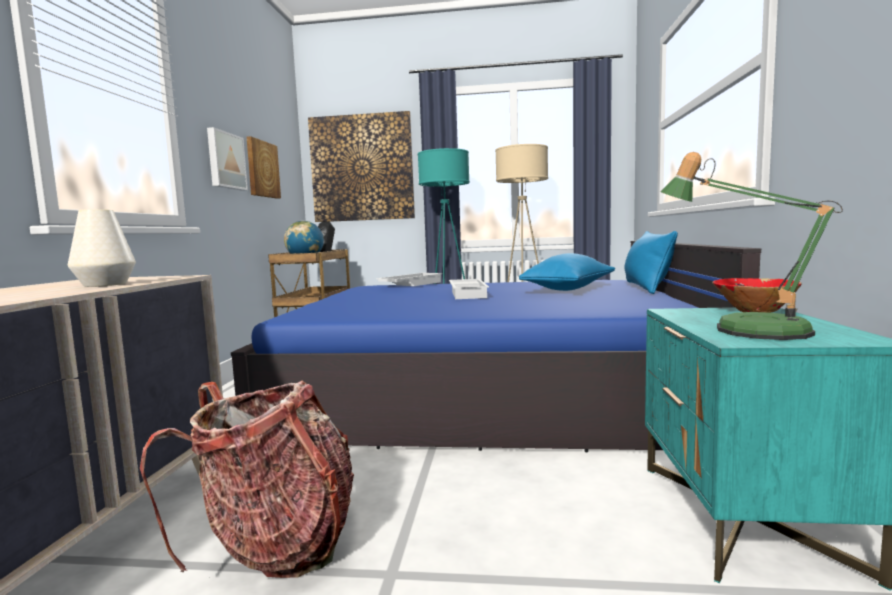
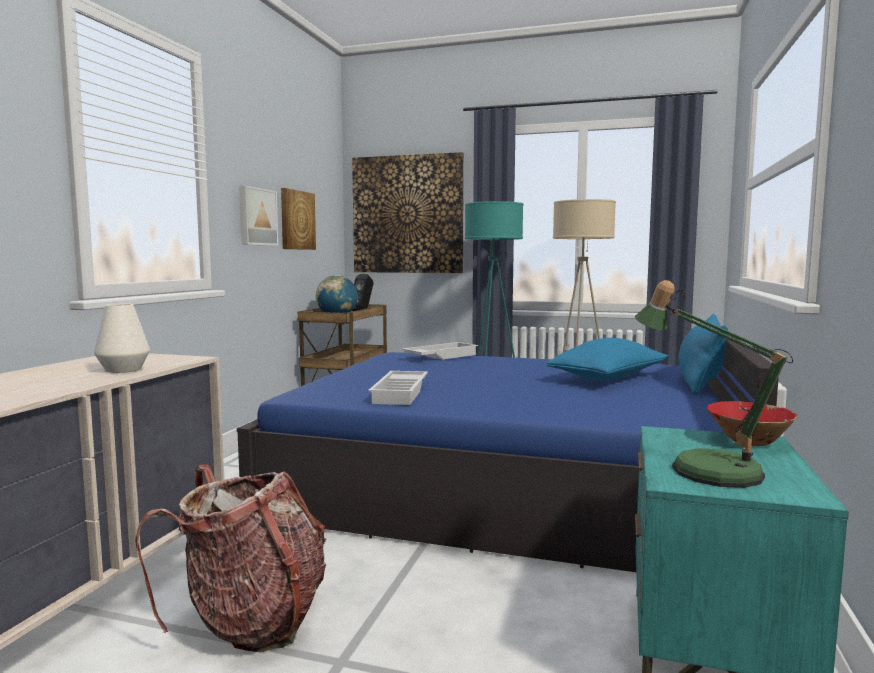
camera: 10 degrees right, 0 degrees up
(469, 293) = (492, 376): white tray -> white tray (401, 393)

